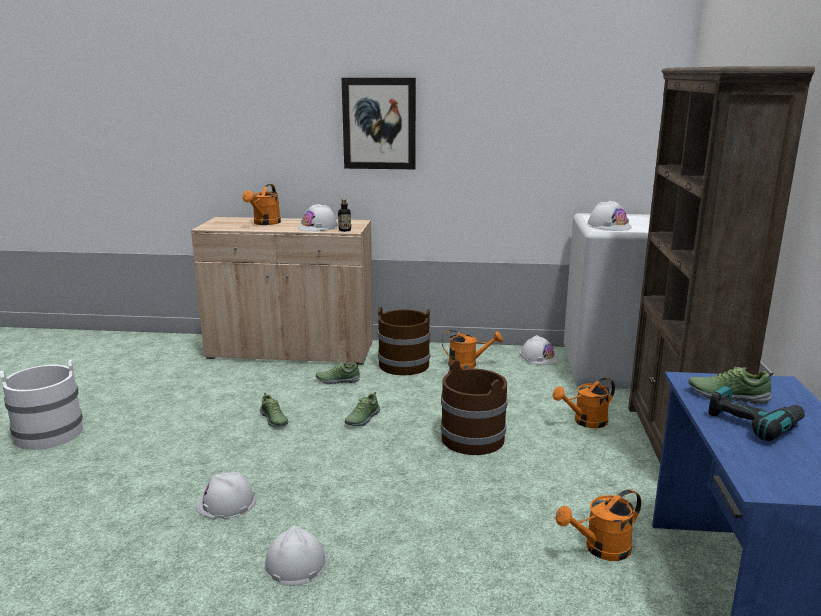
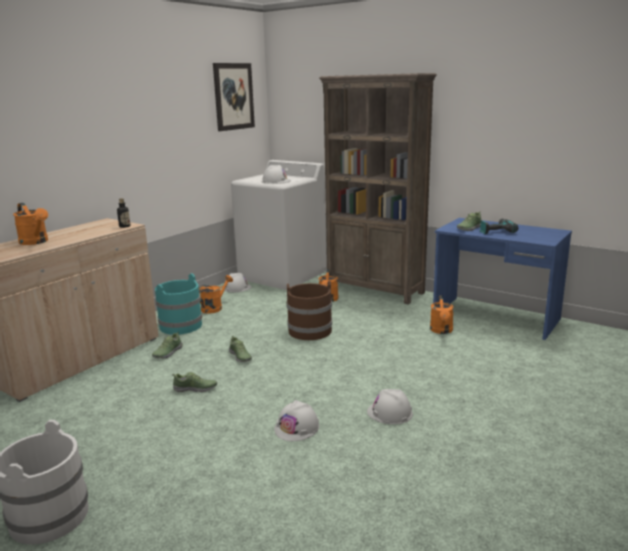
camera: 60 degrees left, 0 degrees up
(318, 227) = (95, 231): white hard hat -> none
(379, 124) = (98, 131): picture -> picture (233, 96)
(404, 365) = (181, 325): brown bucket -> turquoise bucket

